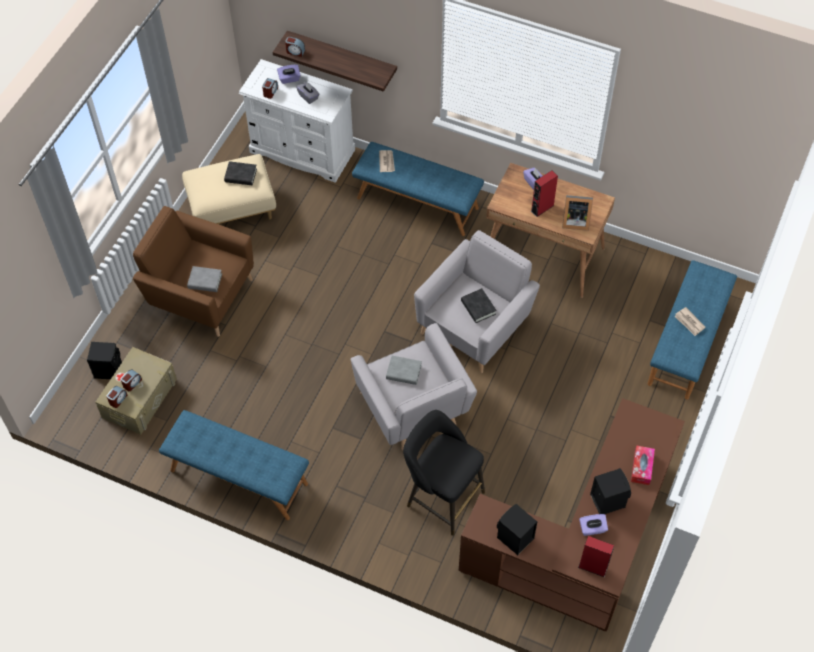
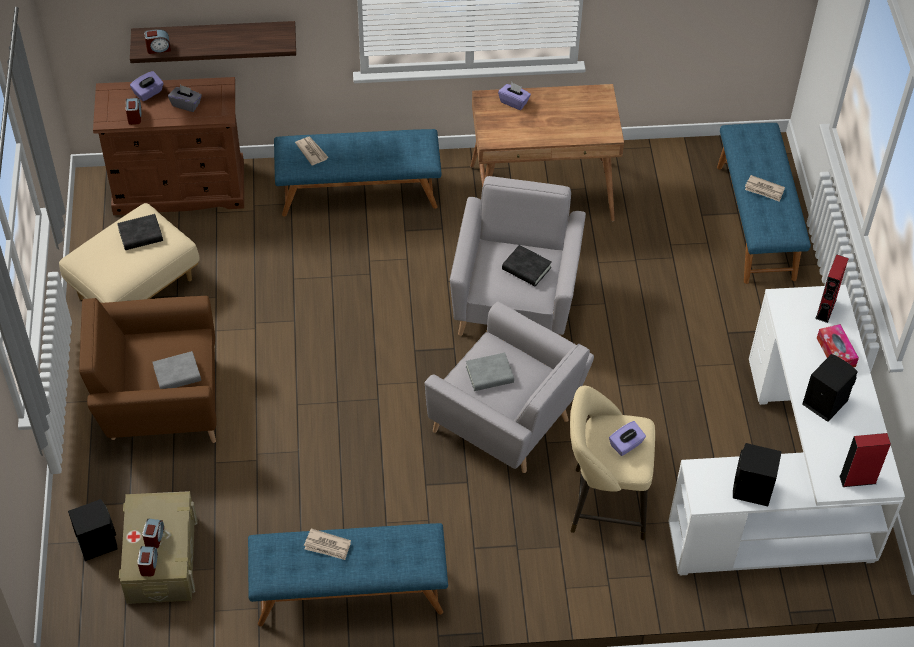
camera: 30 degrees left, 5 degrees down
(224, 440) = (327, 546): none -> newspaper
(302, 151) = (179, 188): white dresser -> brown dresser
(442, 497) = (603, 503): black stool -> beige stool
(542, 208) = (542, 125): red speaker -> red speaker (825, 309)
(574, 221) = (586, 125): picture frame -> none
(581, 544) = (789, 482): brown desk -> white desk
(592, 529) = (829, 439): purple tissue box -> purple tissue box (626, 445)

